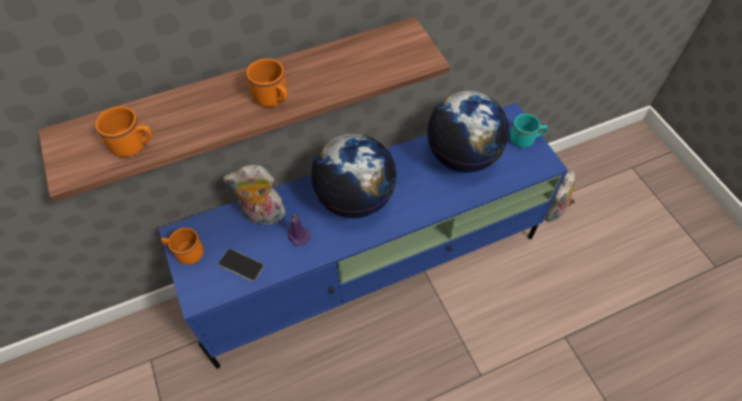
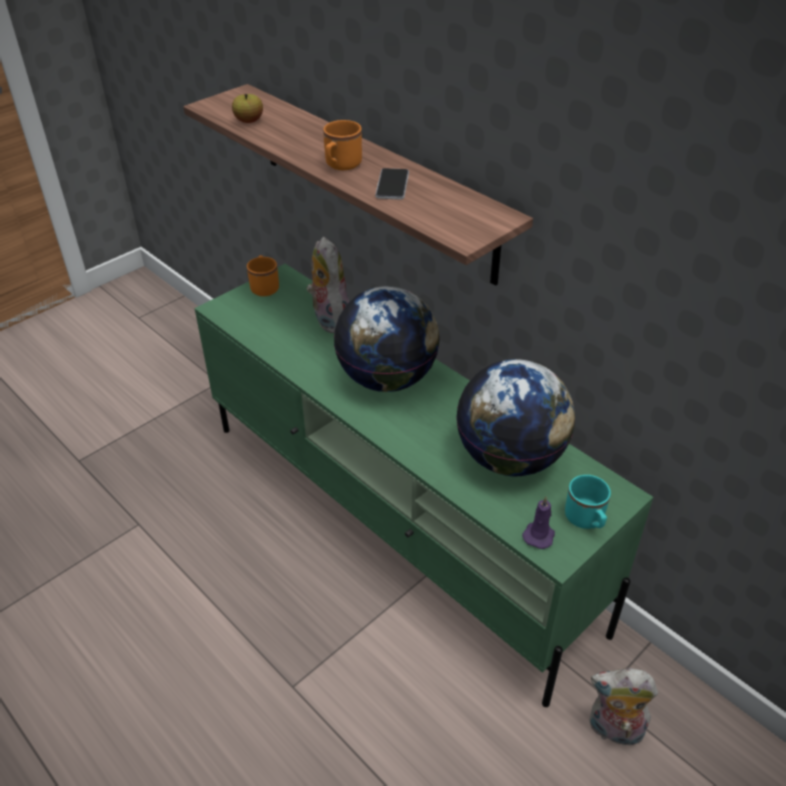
camera: 70 degrees right, 15 degrees down
(135, 145) = (249, 121): orange mug -> apple
(241, 265) = (264, 323): phone -> phone (392, 185)
(298, 235) = (317, 350): purple candle -> purple candle (539, 535)
(372, 269) = (397, 524): blue tv stand -> green tv stand

